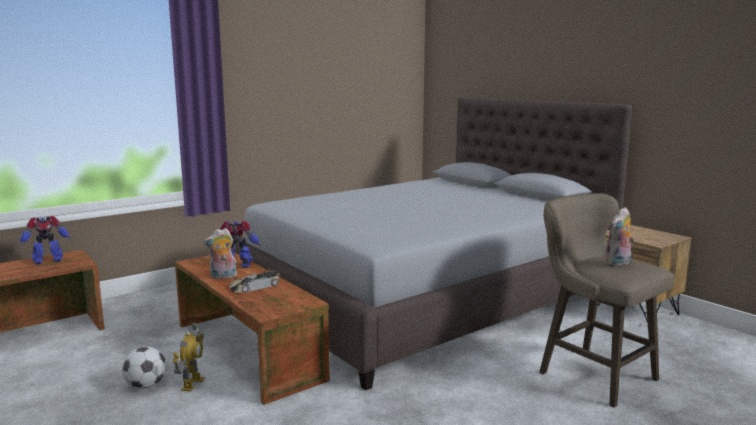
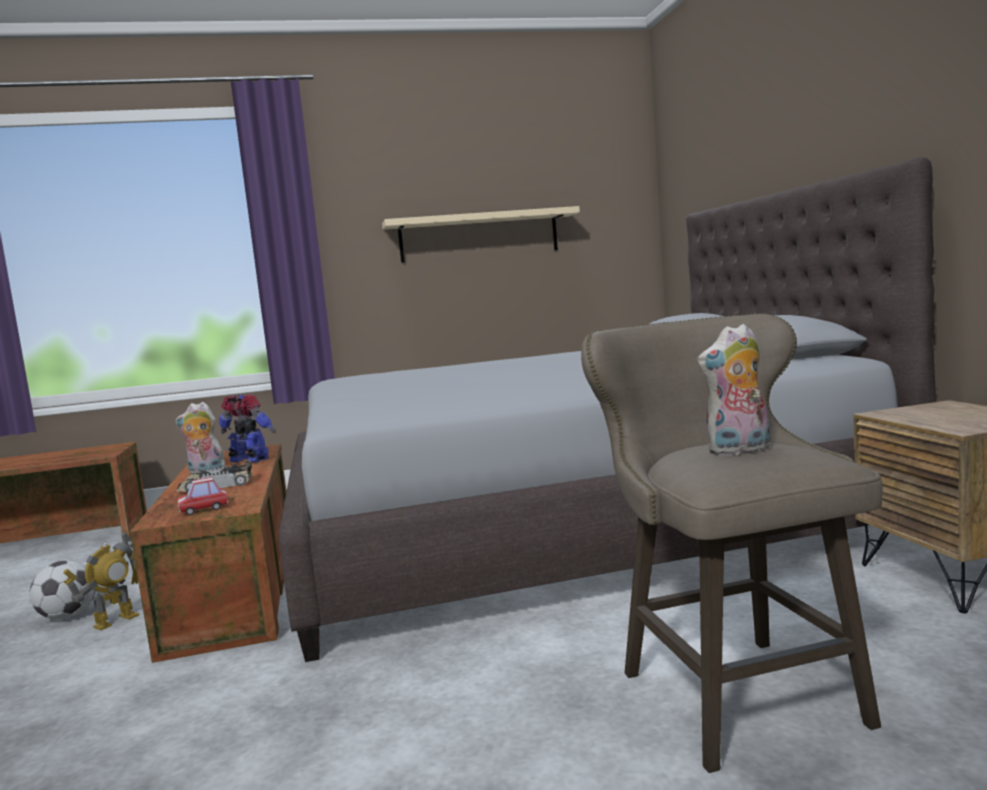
camera: 25 degrees right, 5 degrees down
(47, 261) = (79, 452): toy robot -> none
(284, 304) = (203, 509): none -> toy car
(321, 97) = (479, 236): none -> beige shelf

